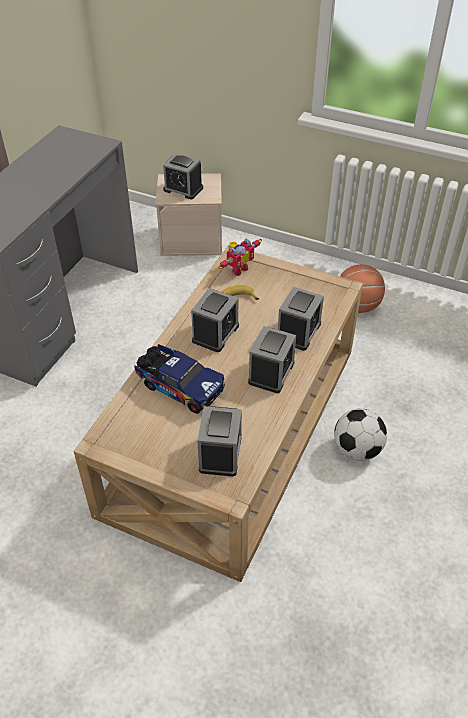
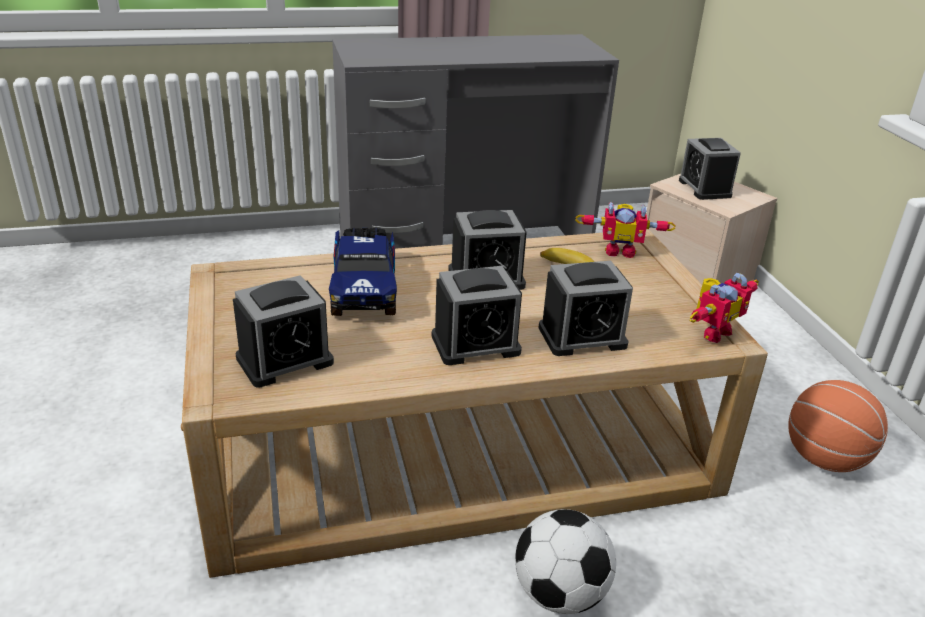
camera: 50 degrees right, 15 degrees down
(333, 288) = (711, 331): none -> toy robot

